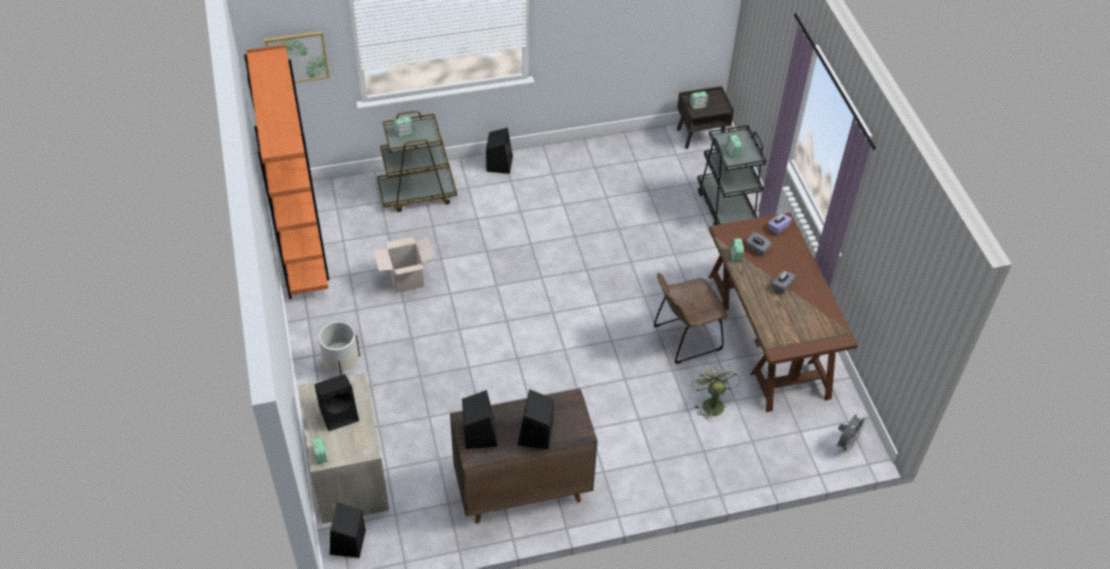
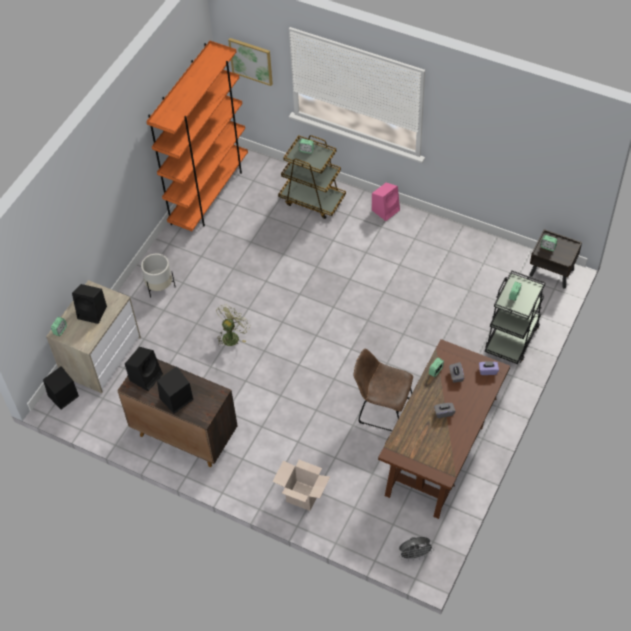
camera: 45 degrees right, 5 degrees up
(407, 279) = (249, 255): cardboard box -> cardboard box (303, 496)
(499, 163) = (386, 209): black speaker -> pink speaker
(711, 403) = (354, 464): green fan -> green fan (232, 336)

